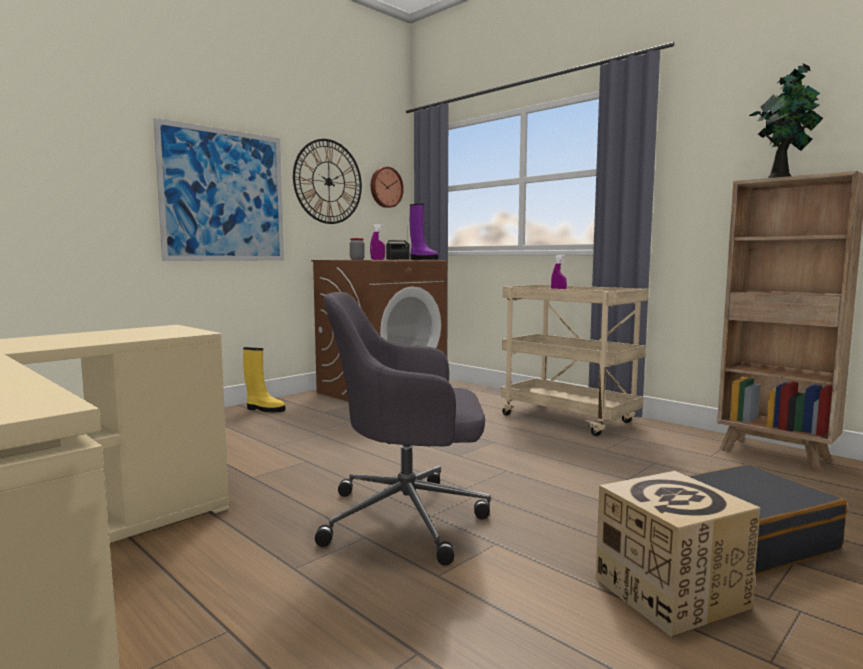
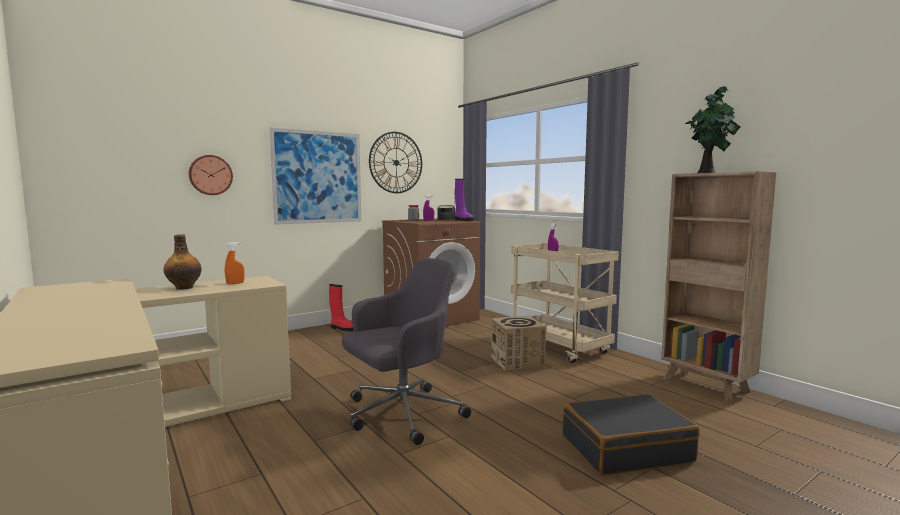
camera: 10 degrees right, 0 degrees up
(52, 339) = (184, 288): none -> bottle
(135, 333) = (235, 283): none -> orange spray bottle
(264, 409) = (342, 328): yellow boot -> red boot
(385, 187) = (441, 164): wall clock -> wall clock (210, 175)
(409, 518) = (401, 414): grey office chair -> grey office chair turned 135 degrees clockwise
(670, 593) = (546, 479): cardboard box -> cardboard box (517, 362)

